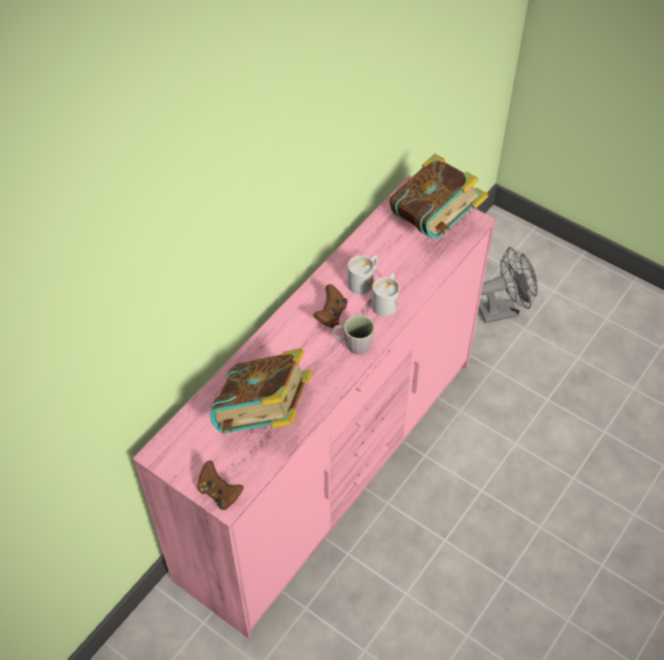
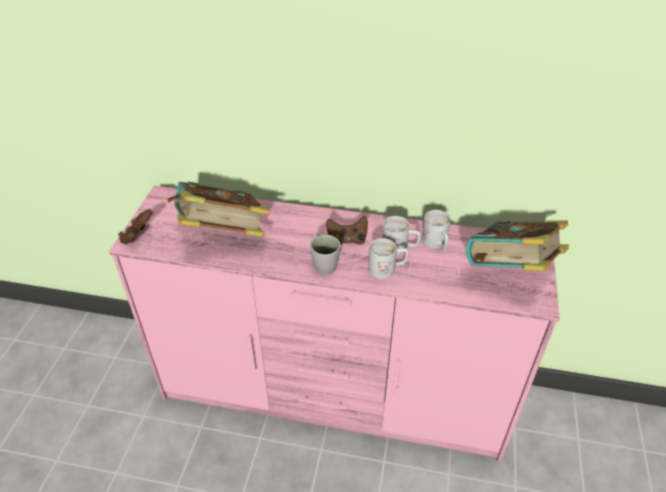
camera: 65 degrees right, 10 degrees down
(374, 253) = (436, 244): none -> white mug
(504, 310) = (590, 471): grey fan -> none

